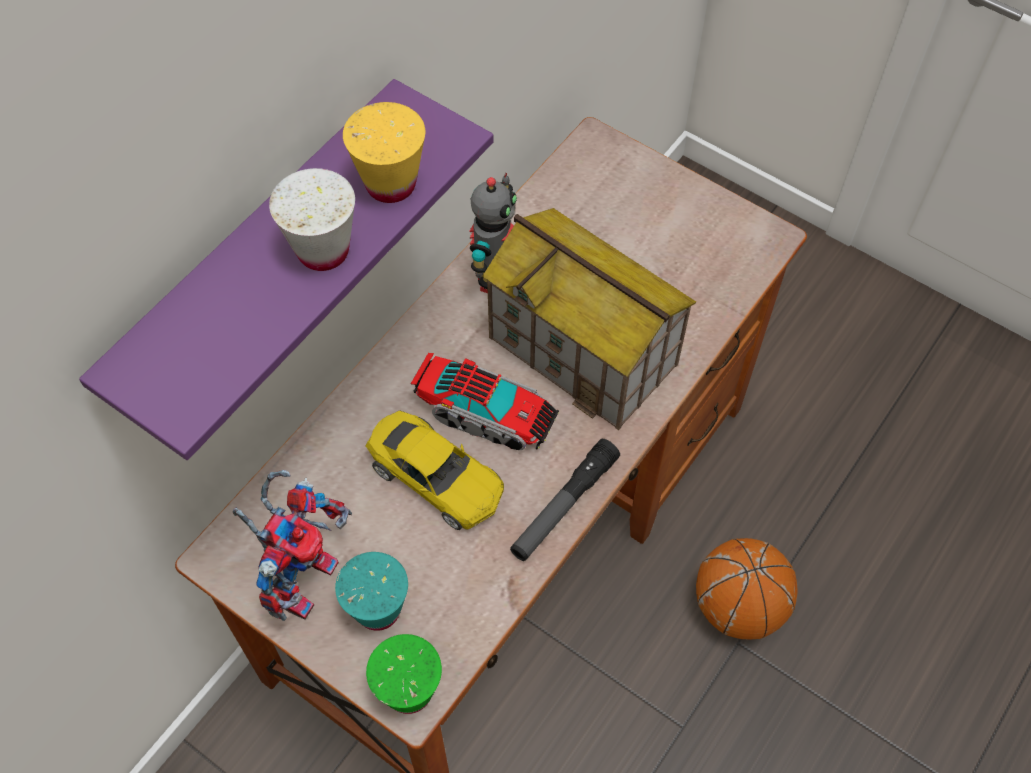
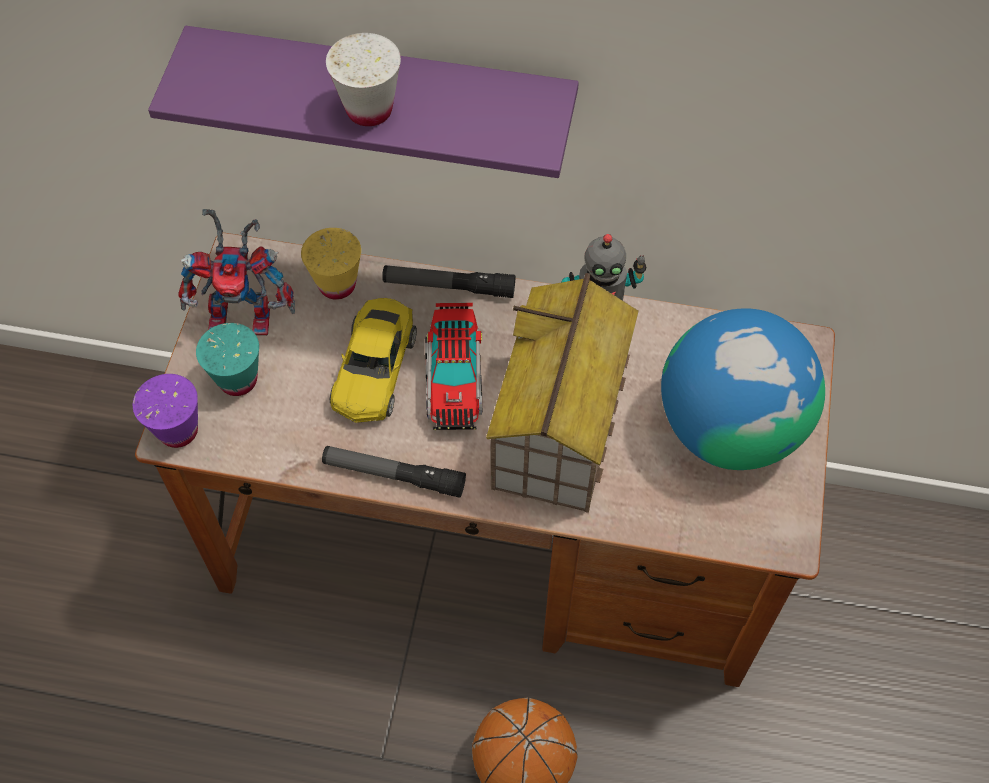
camera: 65 degrees right, 0 degrees up
(377, 376) = (449, 286): none -> flashlight
(390, 184) = (461, 124): yellow cup -> yellow cup (337, 285)
(409, 691) = (178, 431): green cup -> purple cup
(645, 227) = (729, 427): none -> globe

